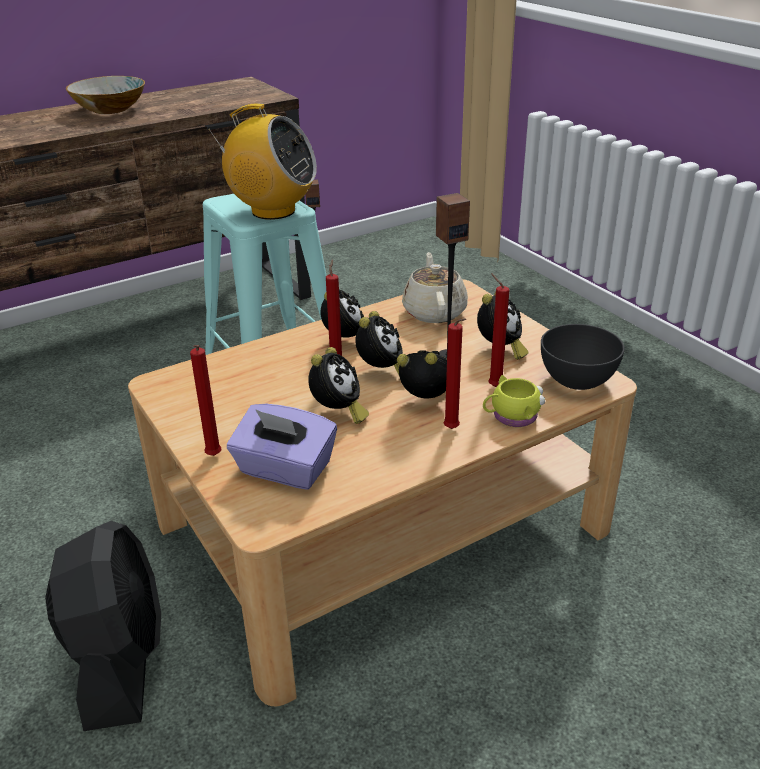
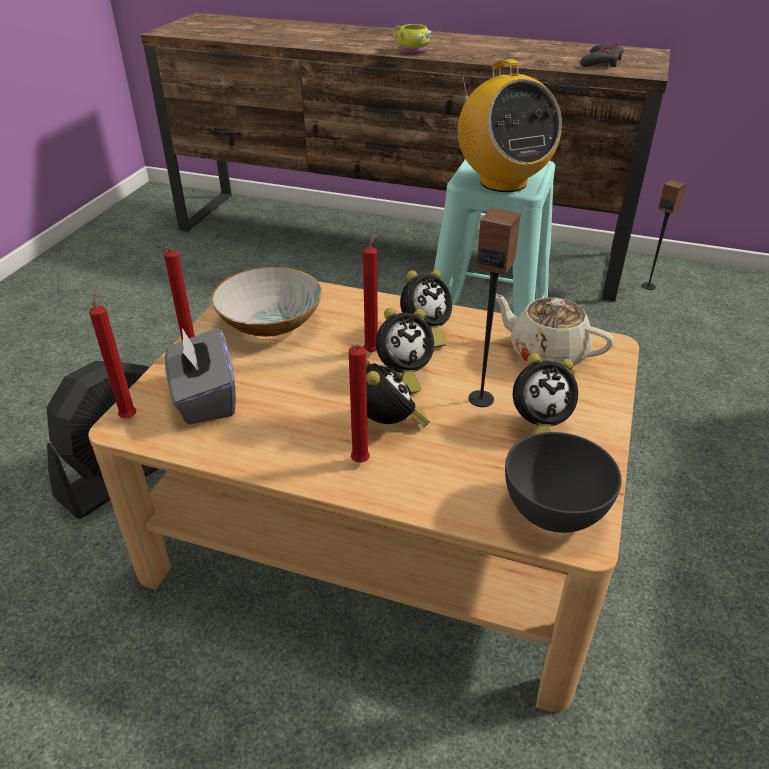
camera: 50 degrees right, 5 degrees up
(110, 109) = (489, 46): bowl -> bowl (269, 323)
(227, 98) = (601, 62): none -> grey game controller
(284, 470) = (205, 398): purple tissue box -> grey tissue box
(338, 413) = (312, 384): alarm clock -> none
(434, 311) = (546, 353): beige teapot -> beige teapot turned 105 degrees counterclockwise
(493, 386) = (465, 454): red candle -> red candle (129, 416)
(511, 417) = (425, 492): yellow mug -> yellow mug (410, 50)

